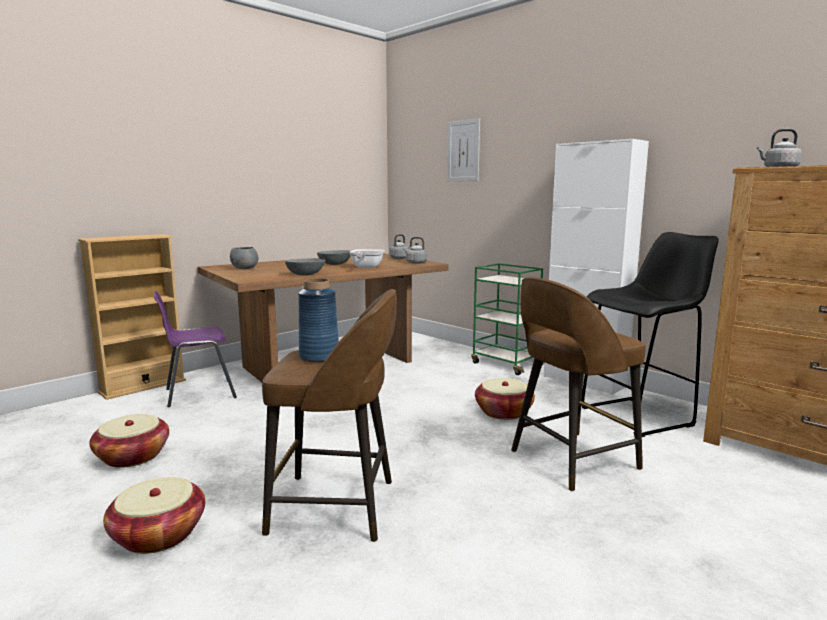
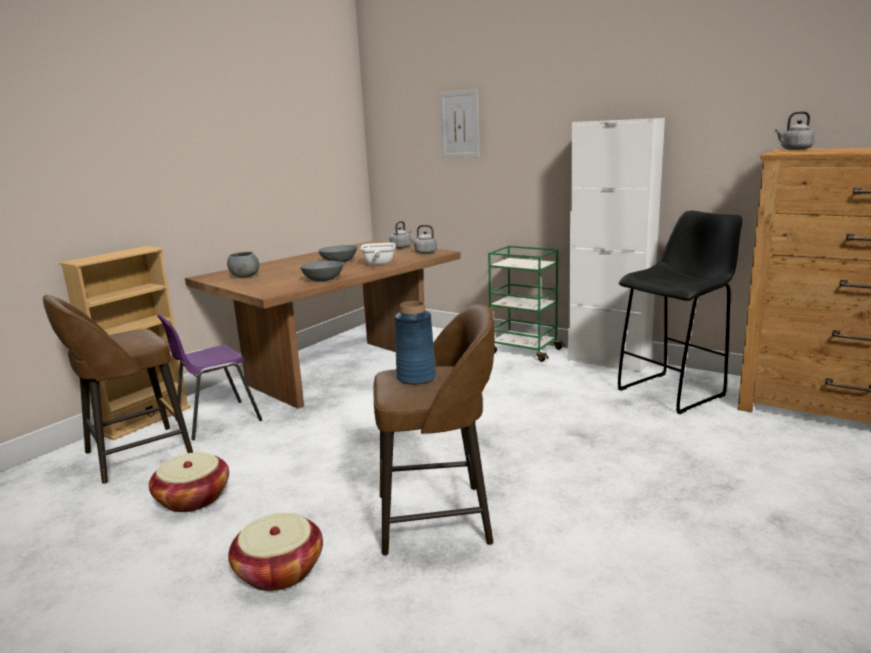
camera: 10 degrees left, 5 degrees up
(503, 412) = (547, 403): basket -> none
(570, 460) = (630, 443): brown stool -> brown stool (134, 455)

